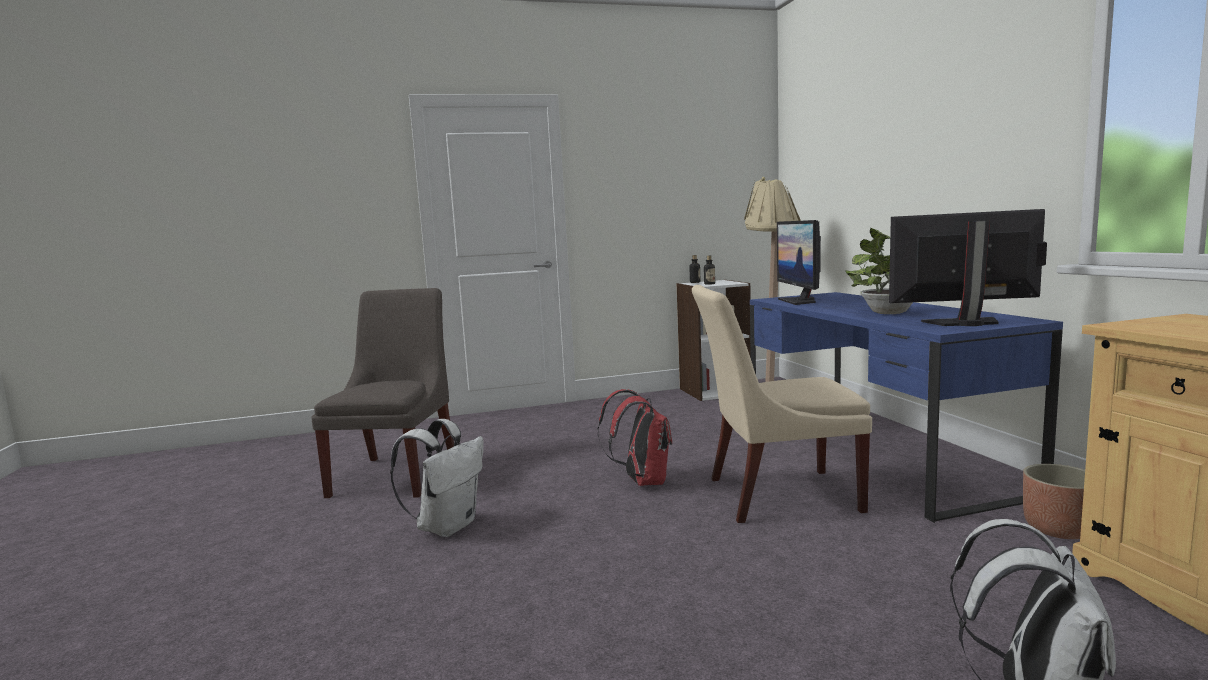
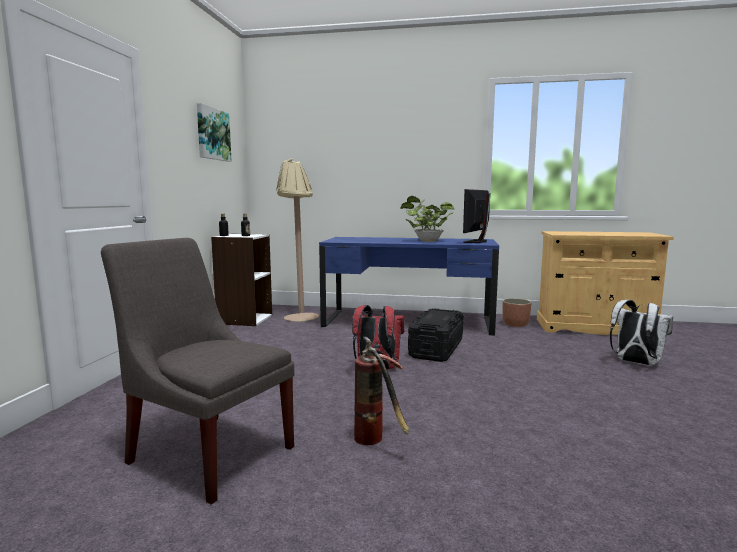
camera: 65 degrees left, 0 degrees up
(447, 526) = (378, 441): white backpack -> fire extinguisher
(692, 157) = (212, 134): none -> picture
(775, 495) = (436, 348): beige chair -> black storage box
(799, 301) = (354, 241): monitor -> none

